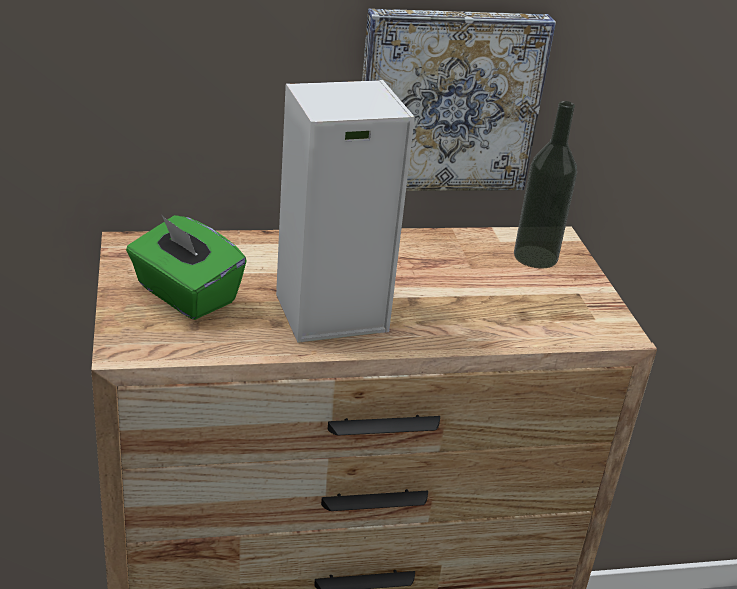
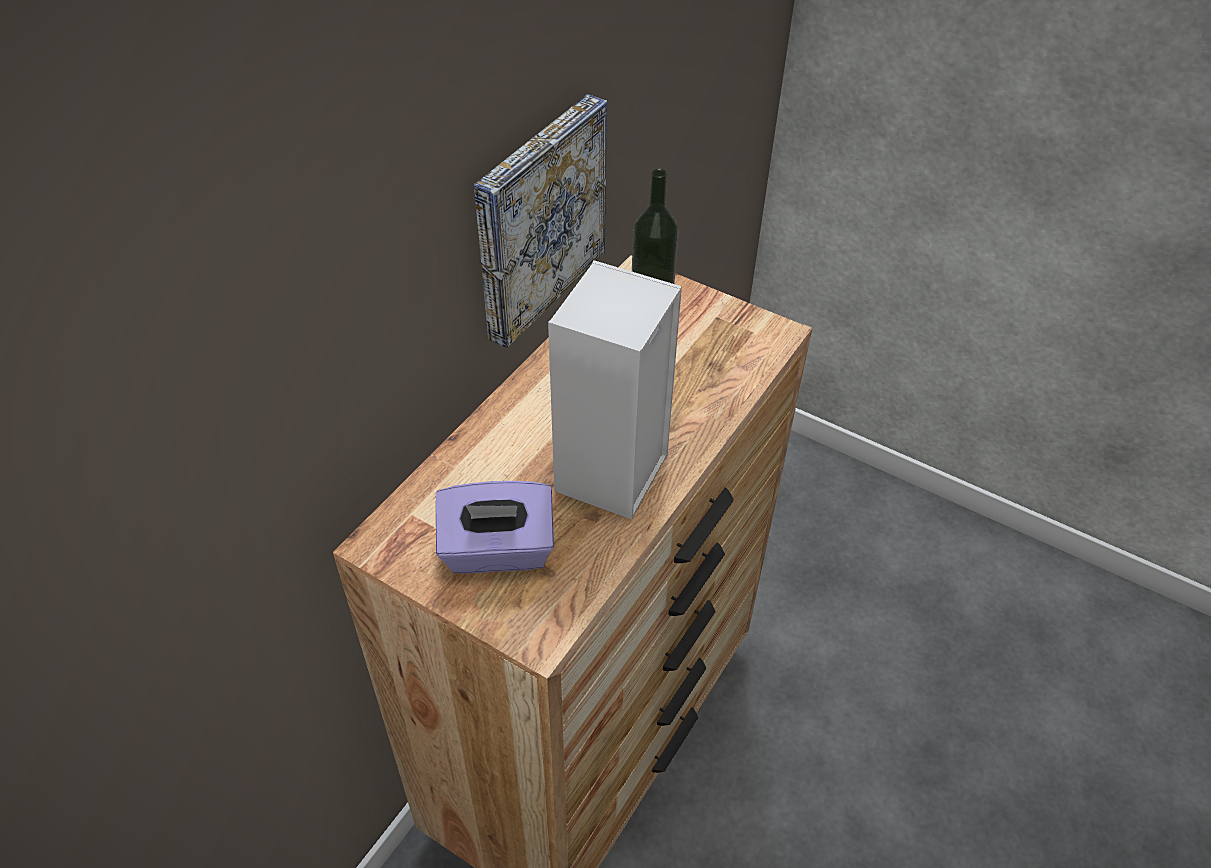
camera: 45 degrees left, 15 degrees up
(185, 295) = (497, 551): green tissue box -> purple tissue box

